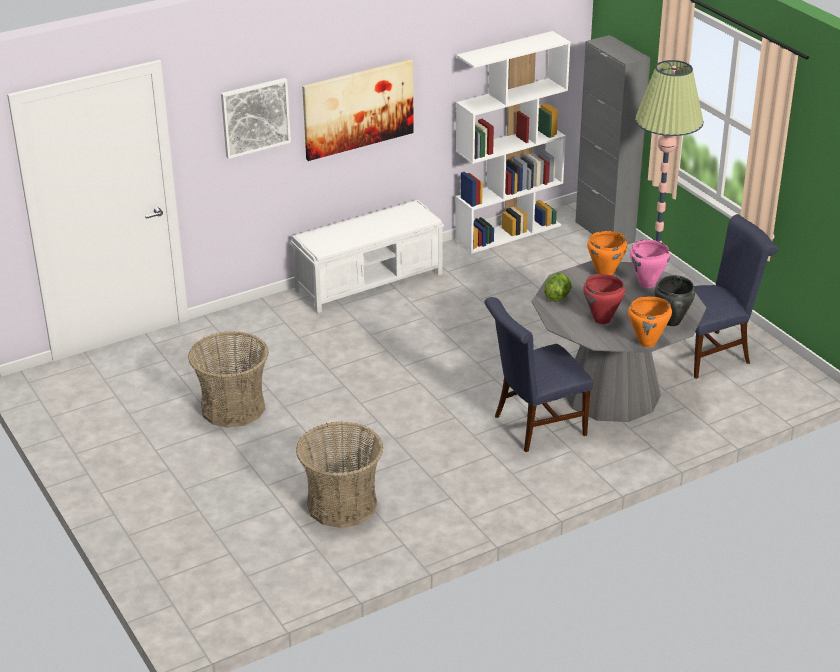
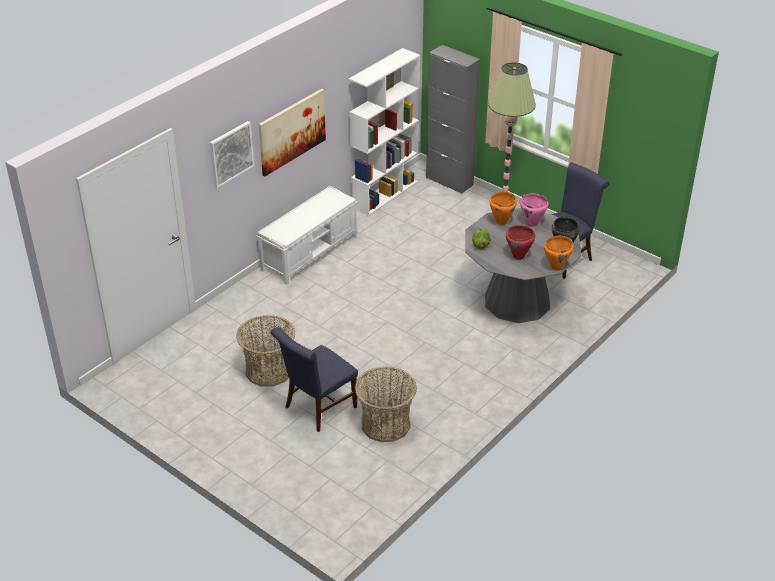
camera: 20 degrees left, 5 degrees up
(534, 426) = (480, 337): blue chair -> blue chair (317, 409)

